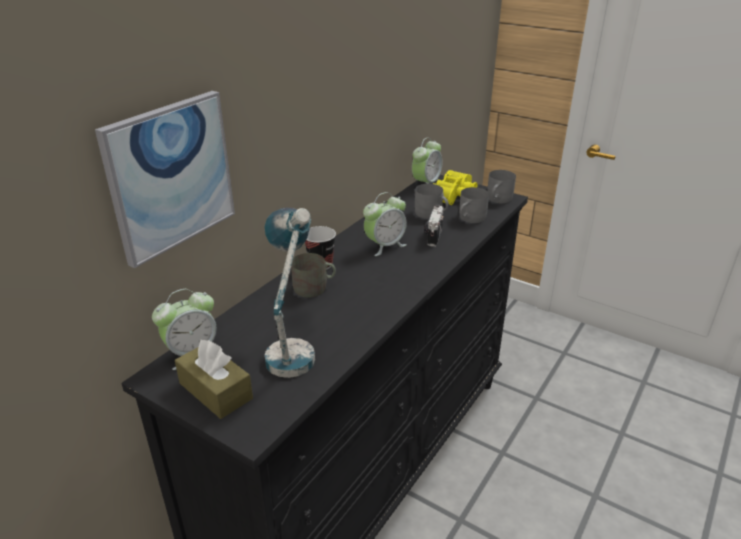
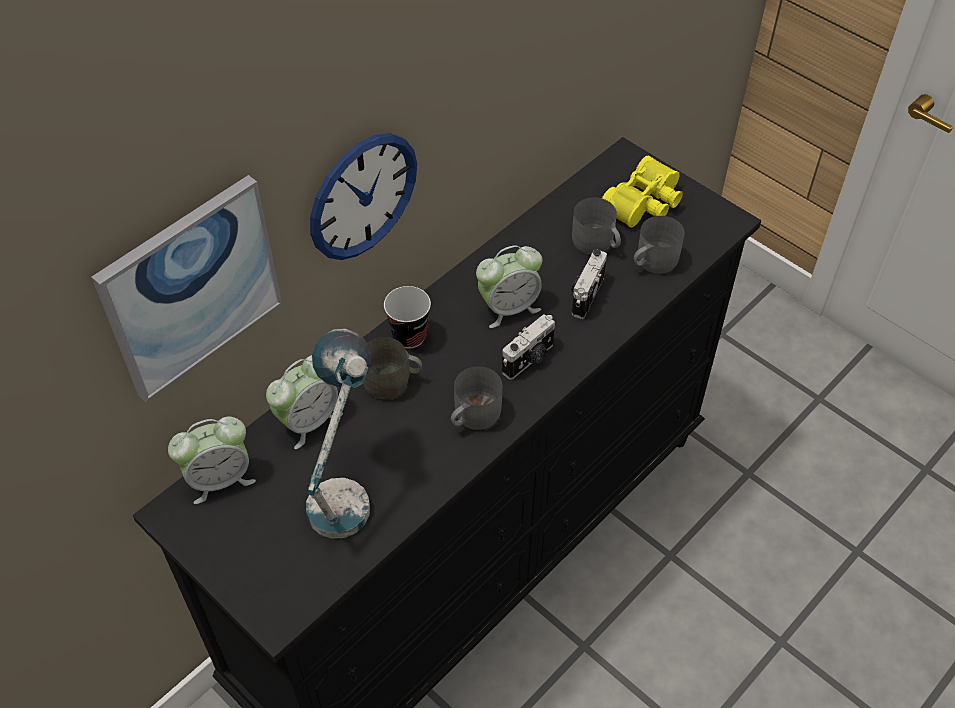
camera: 10 degrees right, 20 degrees up
(215, 391) = (242, 546): brown tissue box -> none
(285, 149) = (363, 196): none -> wall clock
(407, 268) = (529, 359): none -> camera
(426, 184) = (608, 169): alarm clock -> alarm clock (308, 421)
(497, 199) = (710, 221): grey mug -> grey mug (472, 416)

